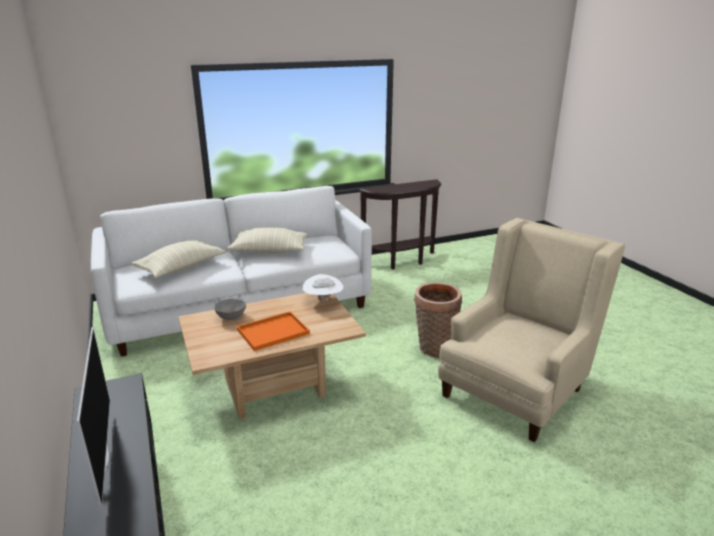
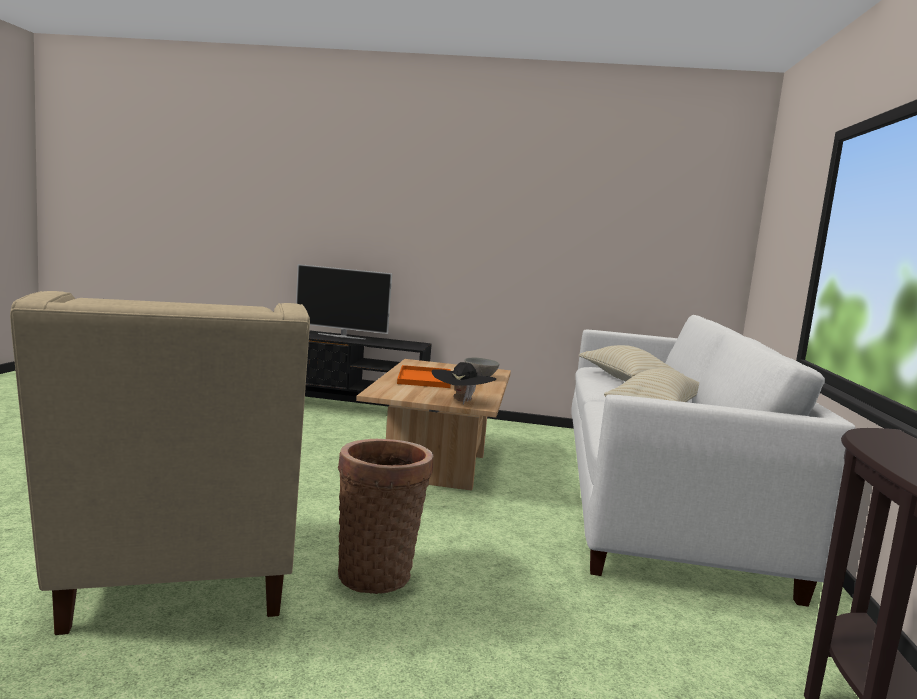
camera: 120 degrees right, 15 degrees down
(323, 301) = (461, 402): white hat -> black hat

